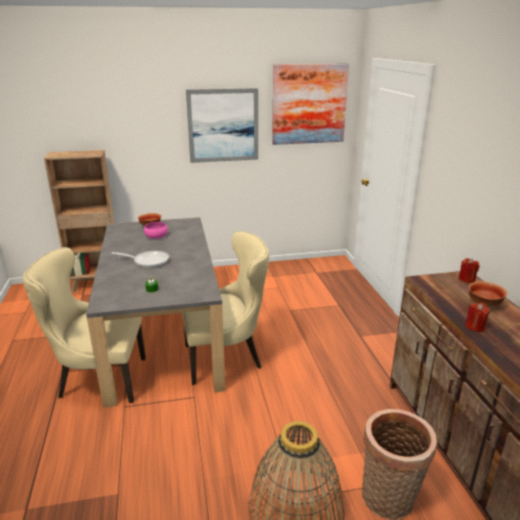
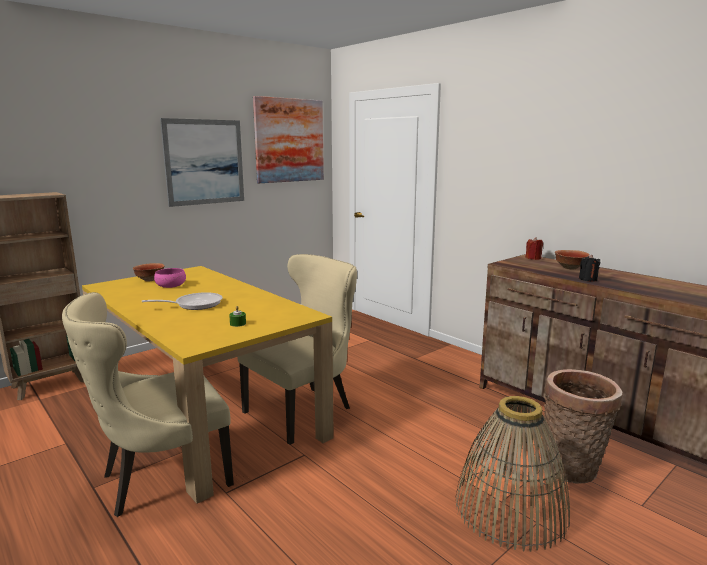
camera: 30 degrees left, 10 degrees down
(162, 335) = (203, 411): grey dining table -> yellow dining table
(475, 327) = (588, 279): red candle -> black candle

